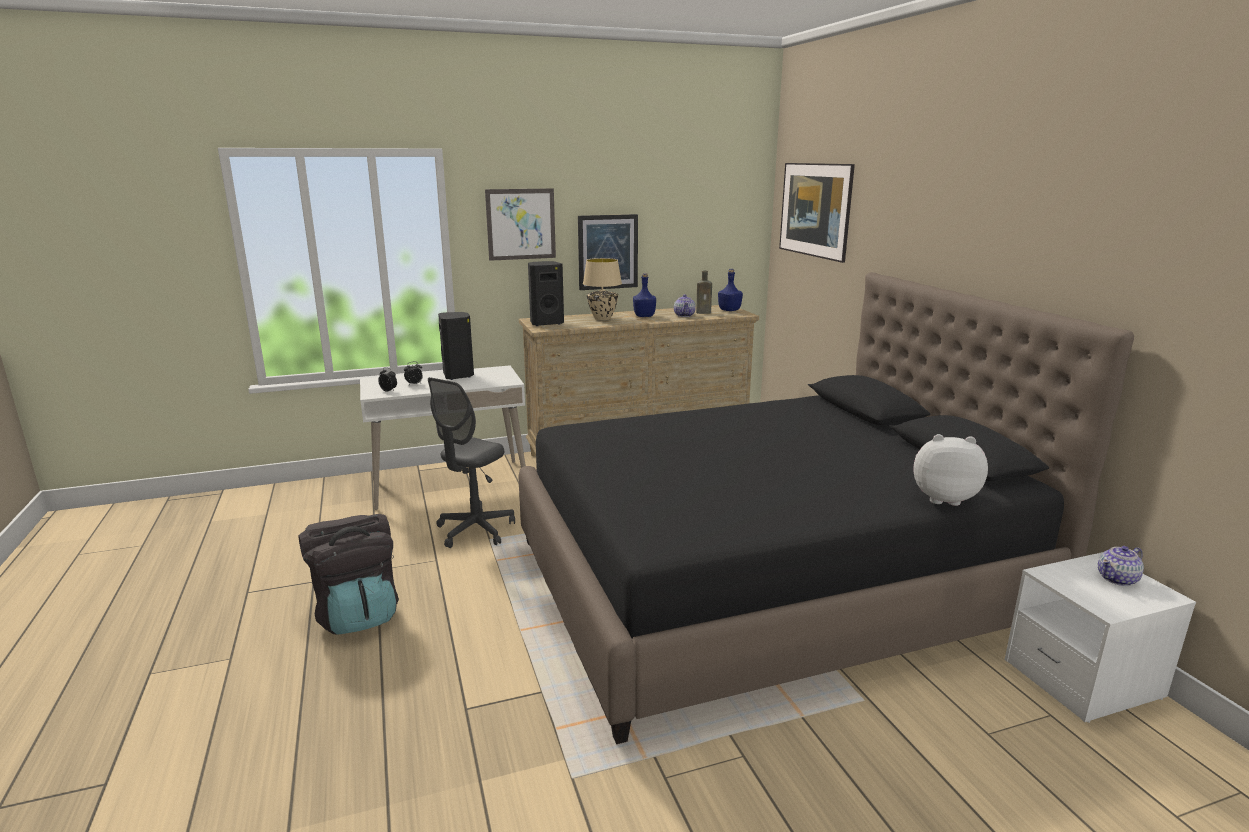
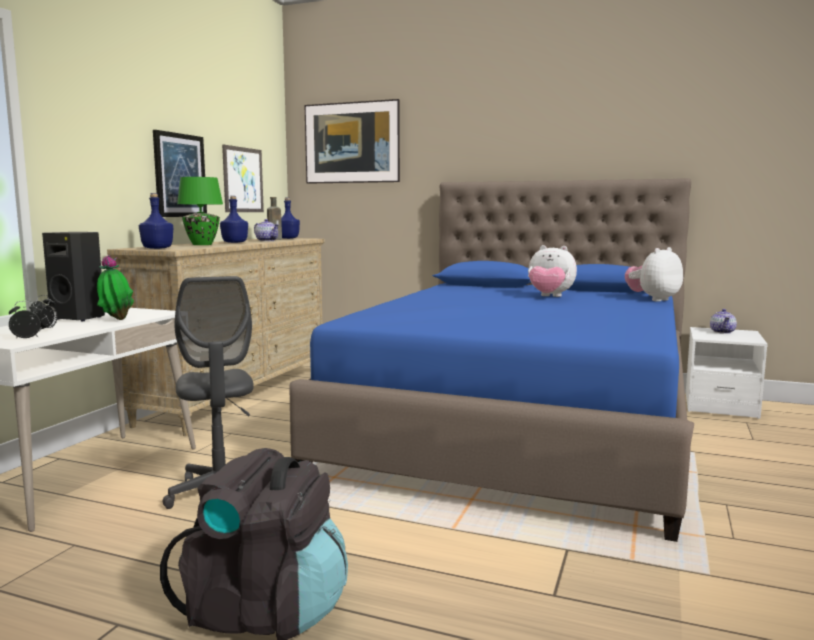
camera: 50 degrees left, 10 degrees down
(466, 383) = (116, 320): none -> potted plant
(521, 224) = (100, 130): picture -> picture (243, 180)
(546, 323) = (157, 248): black speaker -> blue bottle
(602, 318) = (201, 244): beige table lamp -> green table lamp
(767, 582) = (520, 428): black bed -> blue bed
(841, 452) = (549, 297): none -> plush toy

